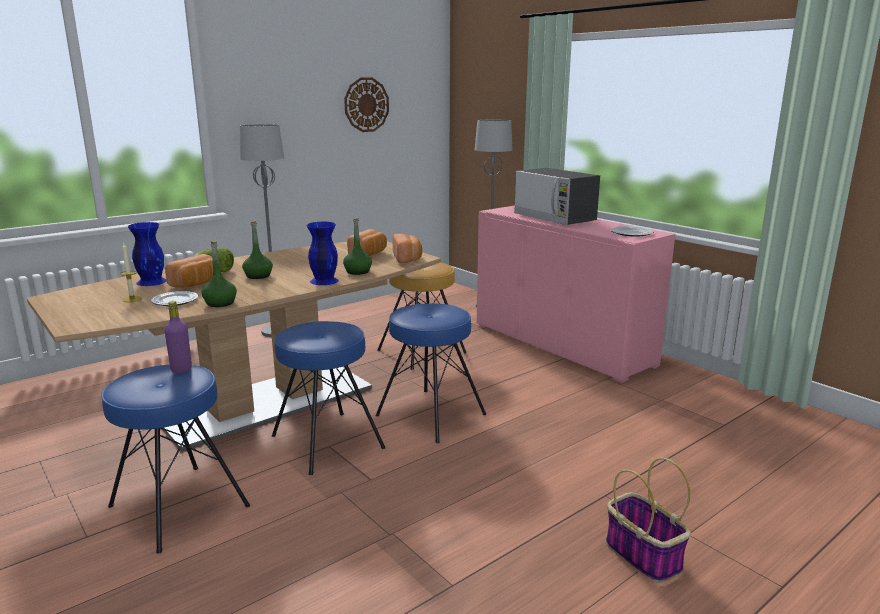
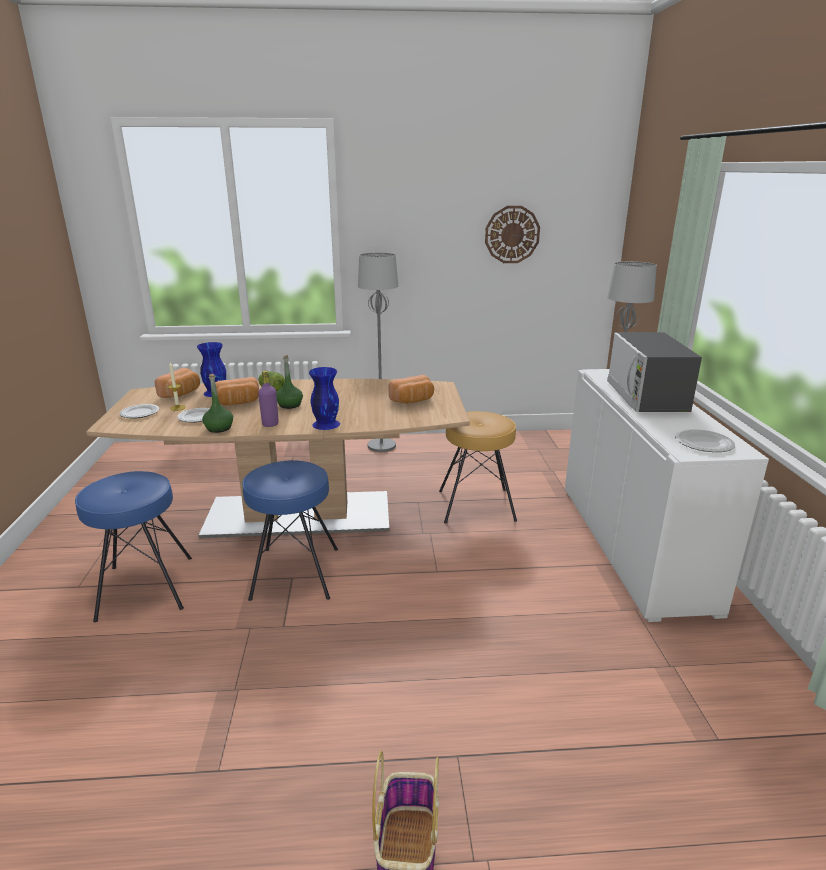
camera: 35 degrees right, 5 degrees up
(93, 311) = (140, 413): none -> plate
(181, 369) = (149, 481): purple bottle -> purple bottle (270, 424)
(358, 272) = (369, 420): green bottle -> none
(407, 259) = (436, 415): bread -> bread (181, 393)
(430, 415) = (403, 580): blue stool -> none
(561, 344) = (632, 544): pink cabinet -> white cabinet

